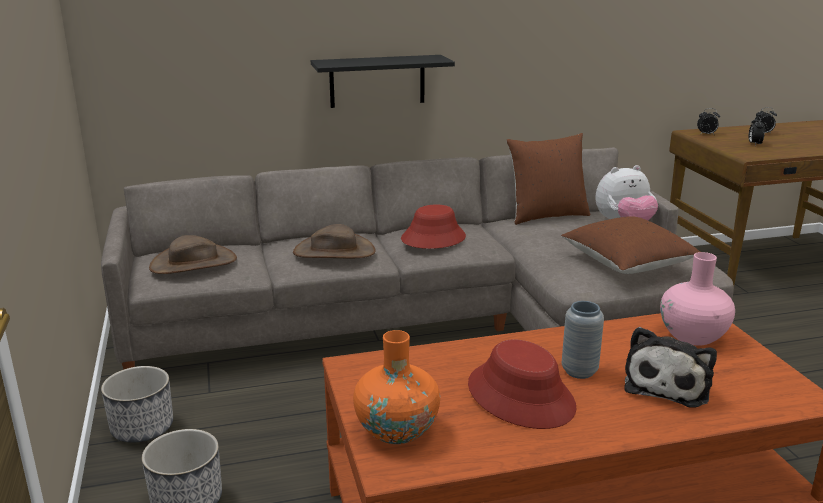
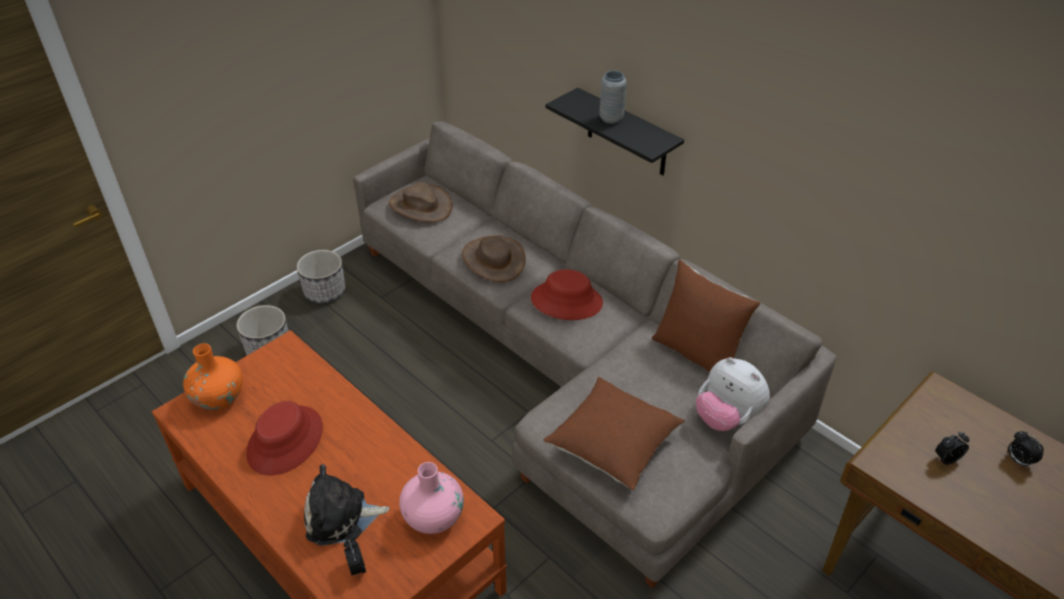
camera: 60 degrees right, 20 degrees up
(579, 371) = (335, 461): grey vase -> grey vase (611, 119)
(706, 134) = (944, 405): alarm clock -> alarm clock (356, 568)

